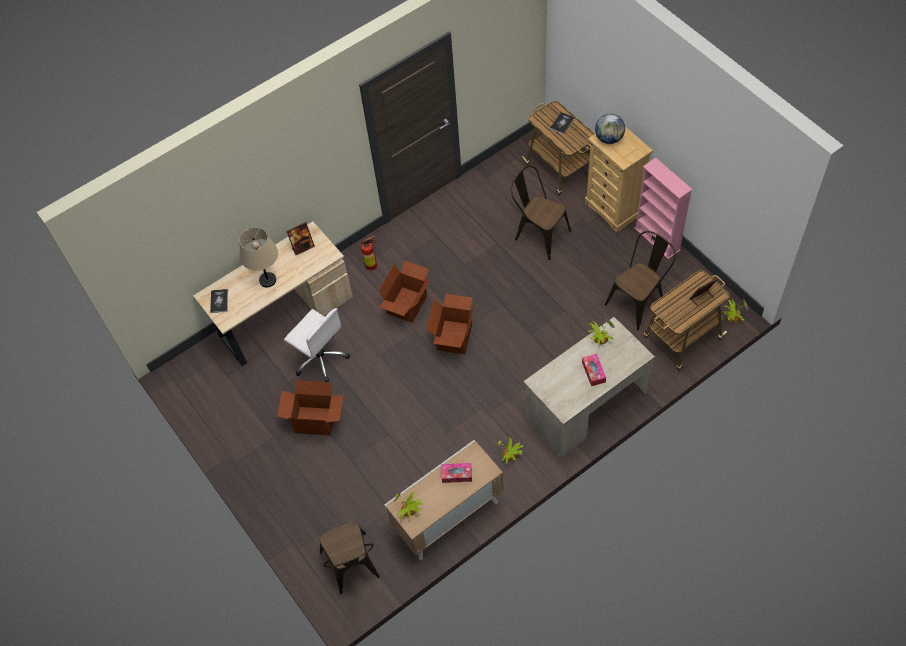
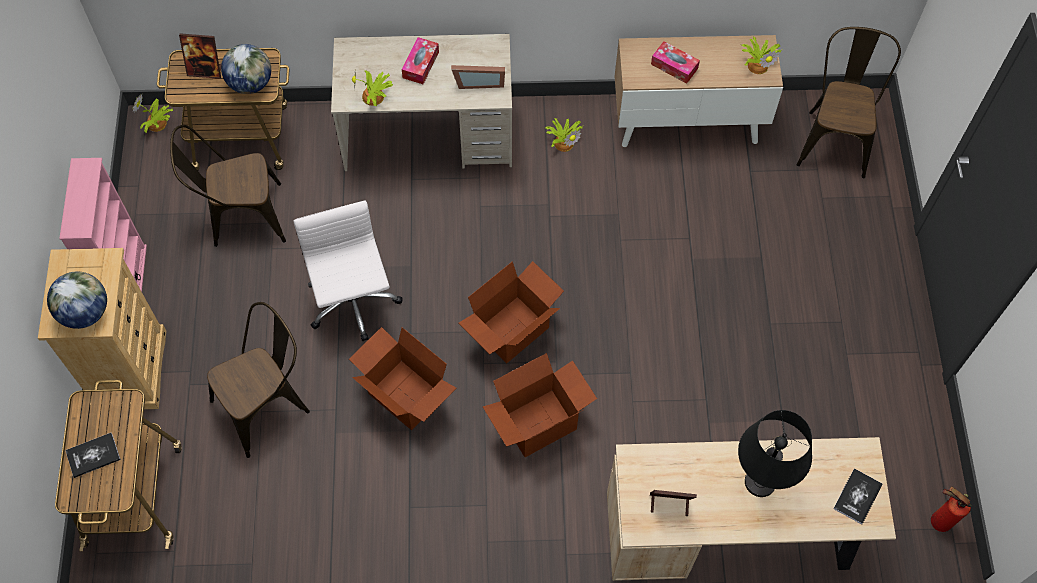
camera: 150 degrees left, 5 degrees up
(268, 280) = (759, 482): beige table lamp -> black table lamp
(315, 420) = (776, 339): cardboard box -> cardboard box (405, 396)
(320, 358) = (715, 425): white office chair -> white office chair (354, 304)
(373, 265) = (540, 525): fire extinguisher -> fire extinguisher (937, 520)
(538, 234) = (268, 404): brown chair -> brown chair turned 105 degrees counterclockwise
(554, 383) = (478, 82): none -> picture frame
(671, 306) = (250, 83): none -> globe

